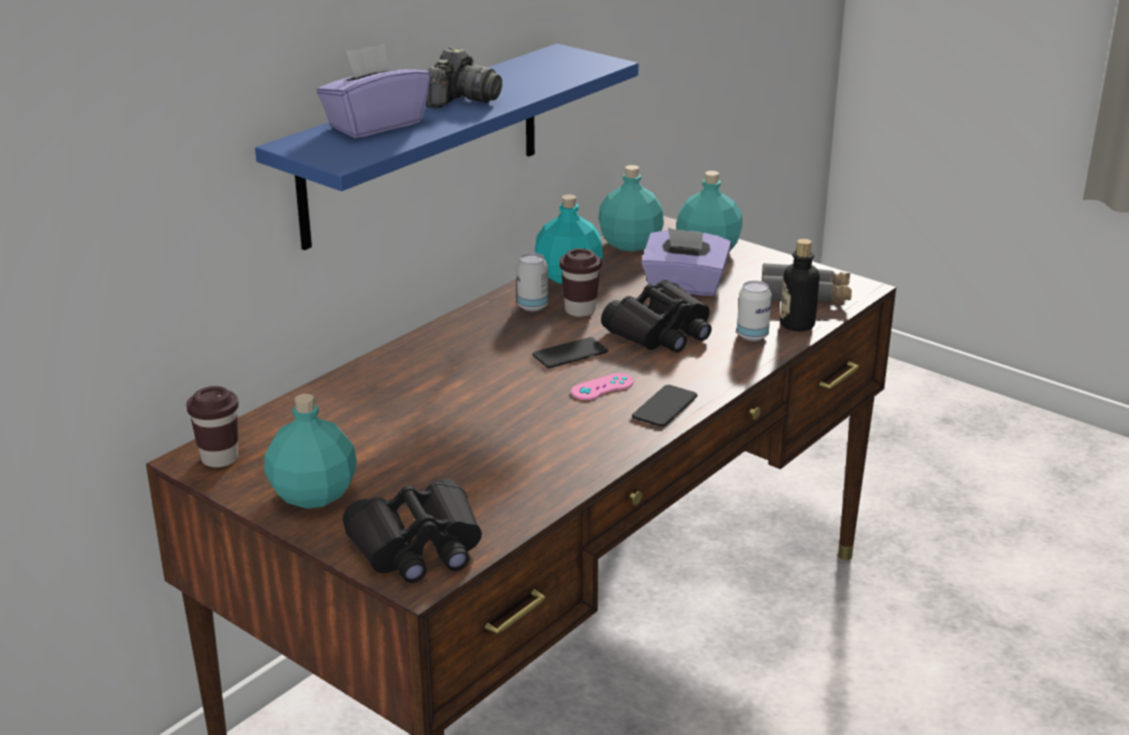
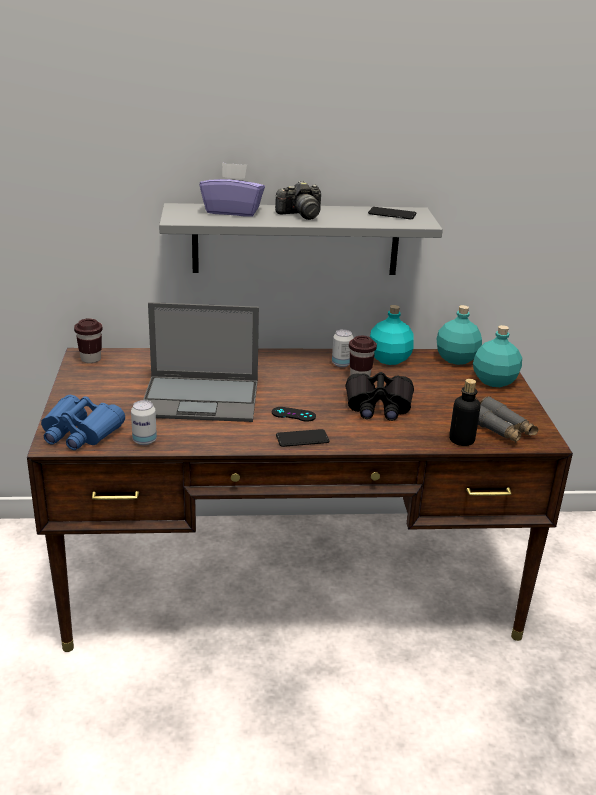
camera: 45 degrees right, 0 degrees up
(313, 494) = (91, 390): turquoise bottle -> none
(418, 548) = (80, 432): black binoculars -> blue binoculars
(422, 144) = (296, 239): blue shelf -> grey shelf
(470, 426) = (202, 399): none -> laptop
(570, 354) = (311, 393): phone -> phone (392, 214)
(602, 387) = (293, 414): pink game controller -> black game controller
(684, 286) = (440, 391): purple tissue box -> none
(752, 336) = (423, 432): can -> can (144, 440)

